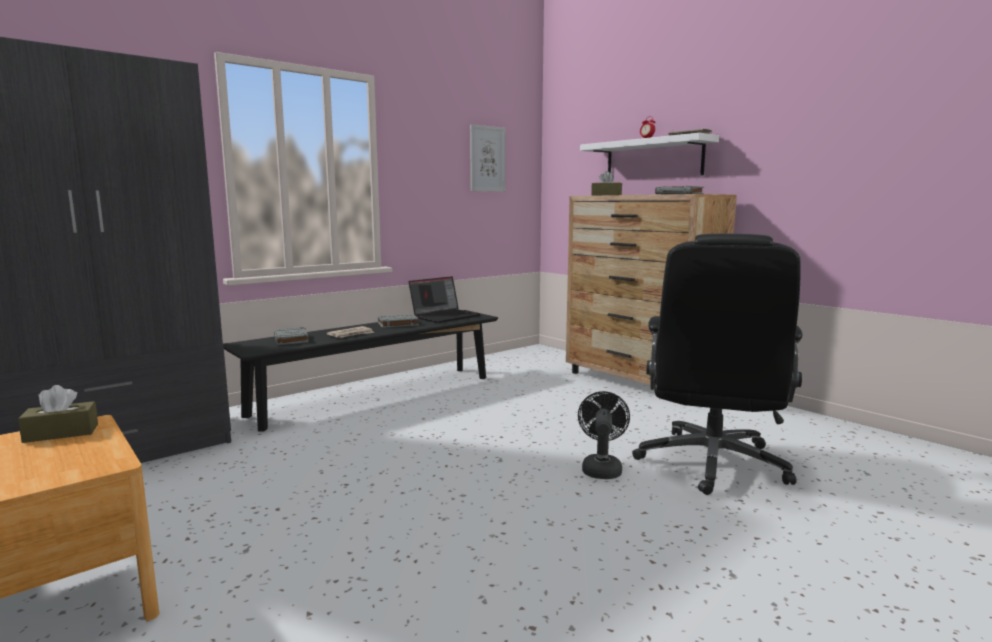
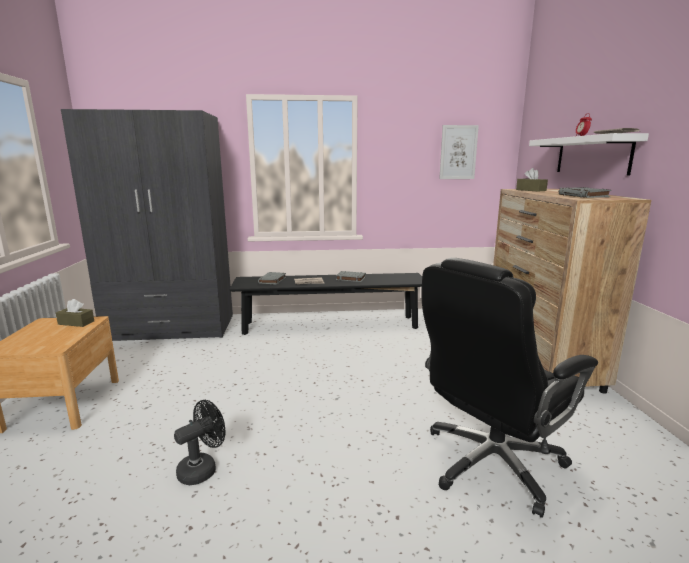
camera: 35 degrees right, 5 degrees up
(445, 316) = (393, 277): laptop -> none
(601, 468) = (394, 431): black fan -> black fan (202, 469)

